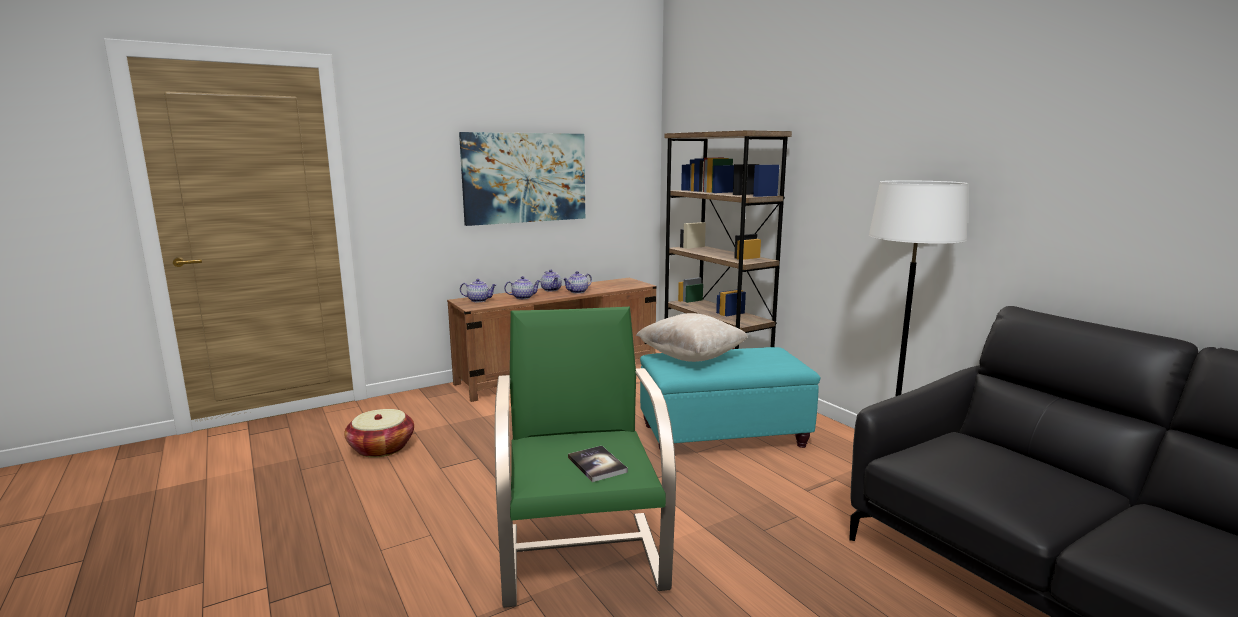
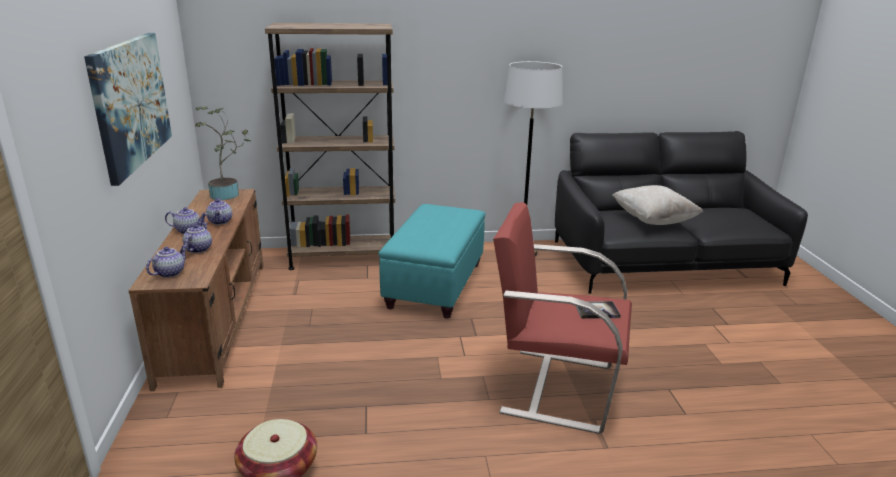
camera: 65 degrees left, 10 degrees up
(581, 556) = (556, 387): green armchair -> red armchair
(631, 283) = (228, 194): none -> potted plant
(691, 357) = (414, 234): beige pillow -> beige pillow (653, 220)

